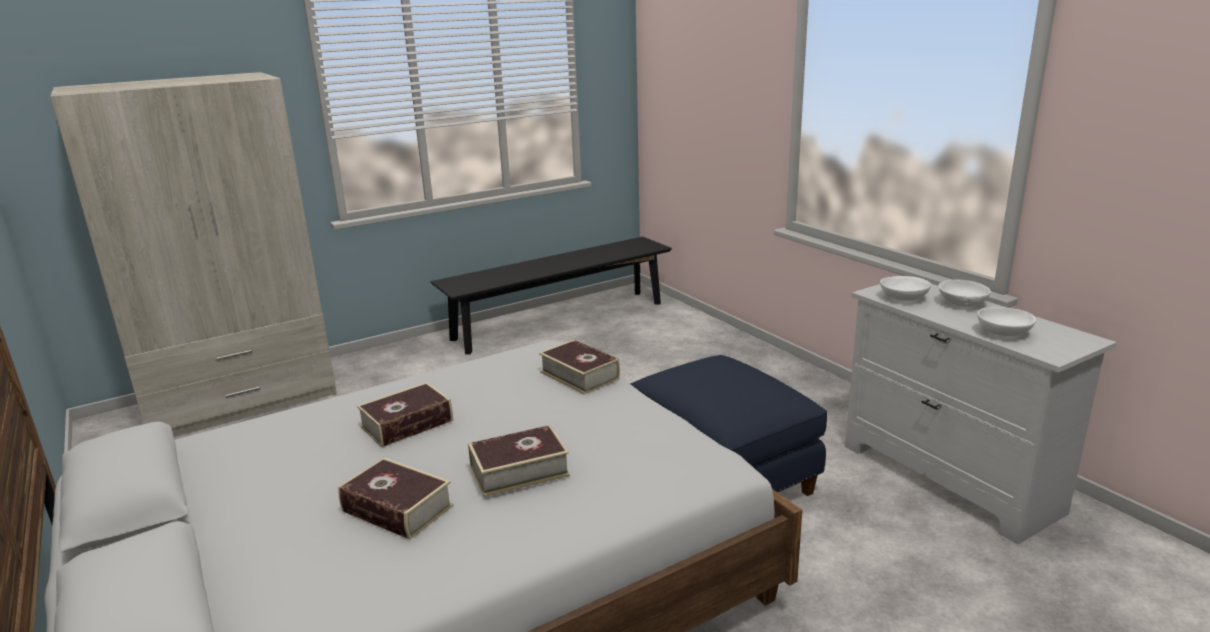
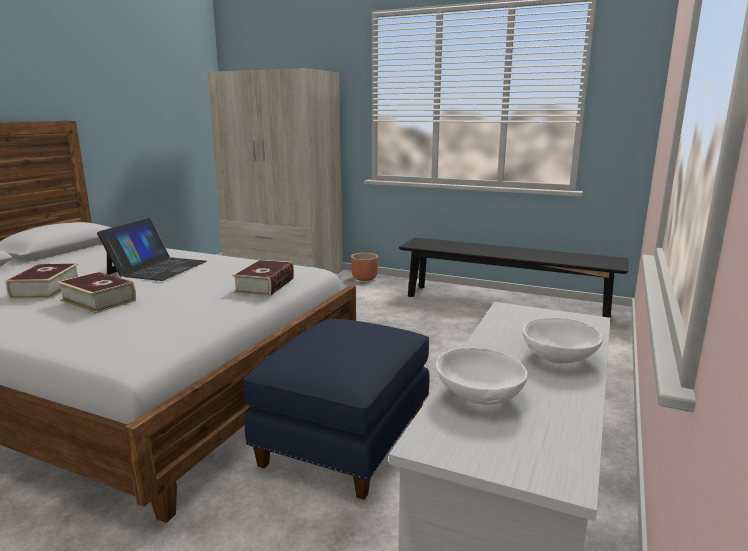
camera: 55 degrees right, 5 degrees down
(370, 359) = (364, 279): none -> brown planter
(407, 424) = (157, 268): book -> laptop
(903, 299) = (516, 325): white bowl -> none

